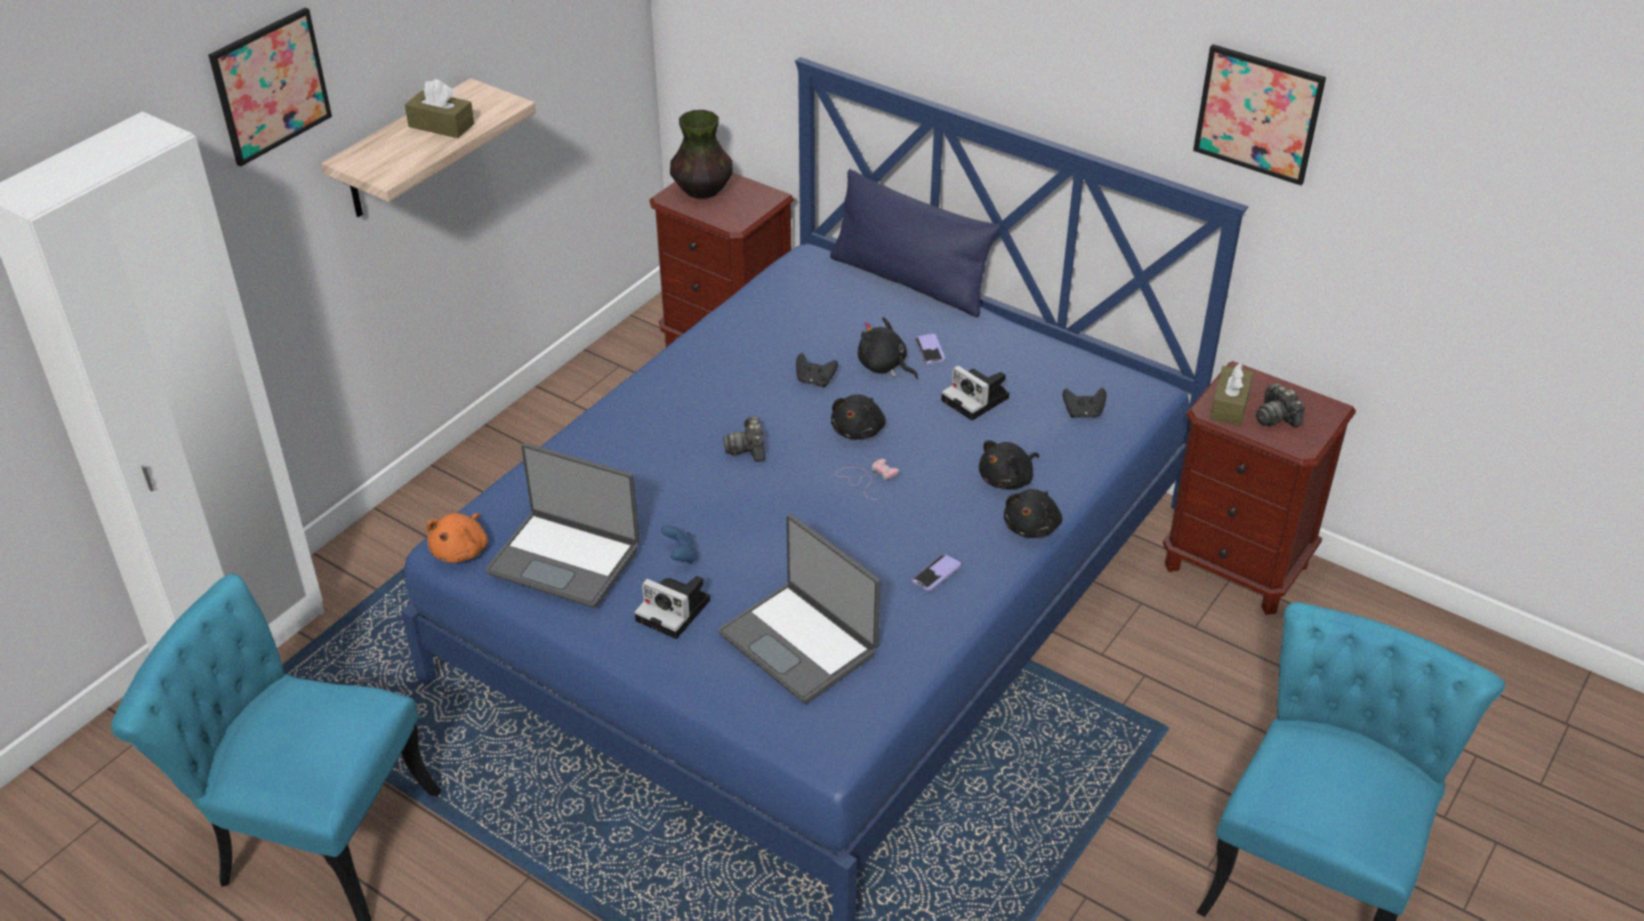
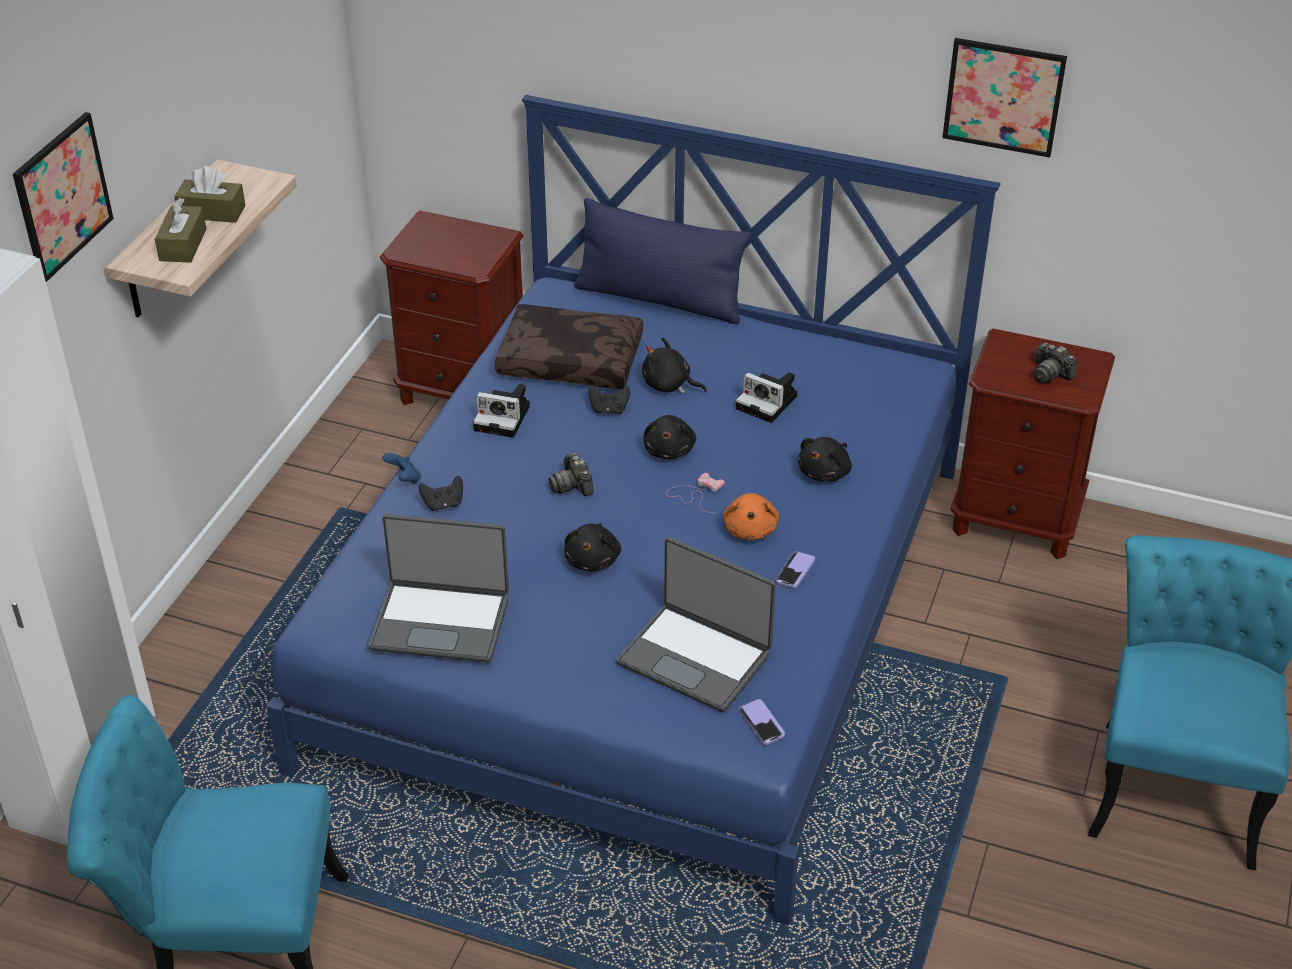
camera: 15 degrees left, 0 degrees up
(461, 550) = (331, 632): orange plush toy -> orange plush toy (750, 529)
(676, 611) = (566, 650): camera -> camera (504, 418)
(681, 556) = (550, 598): blue game controller -> blue game controller (404, 478)
(702, 191) = (430, 240): vase -> none
(799, 327) = (572, 360): none -> brown pillow
(929, 350) = (705, 363): phone -> phone (761, 723)
(1032, 526) = (864, 511): black plush toy -> black plush toy (593, 559)
(1083, 413) = (870, 399): black game controller -> black game controller (443, 504)
(1229, 405) = (1005, 369): brown tissue box -> brown tissue box (183, 245)

